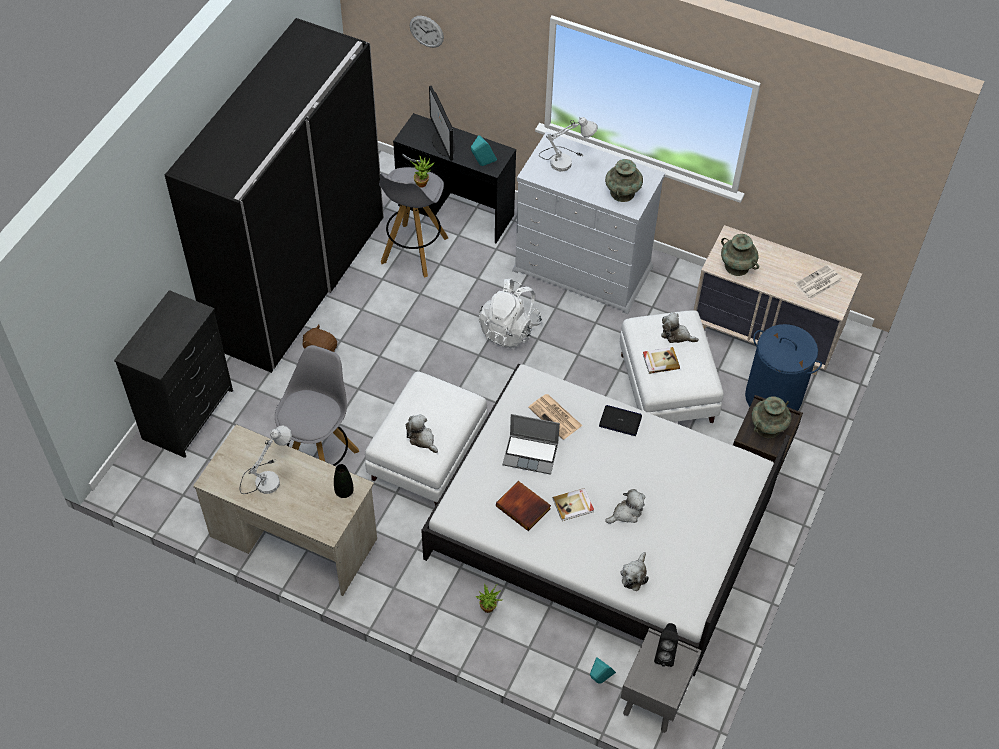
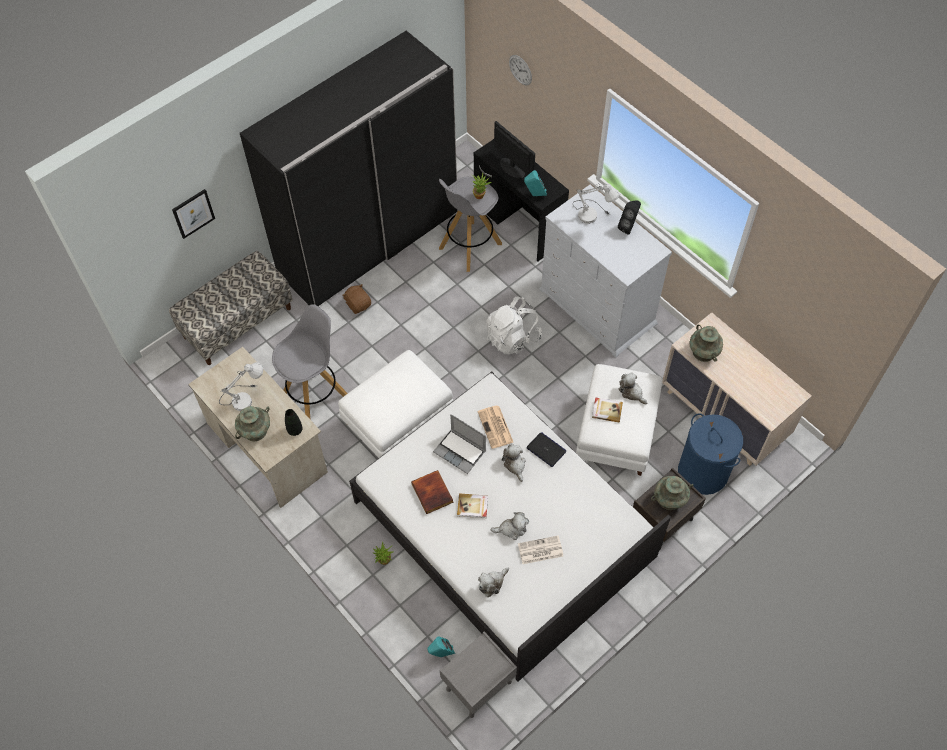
camera: 25 degrees right, 5 degrees up
(127, 288) = (193, 213): none -> picture
(188, 415) = (237, 322): black dresser -> bench
(422, 439) = (384, 407): plush toy -> plush toy (515, 465)
(443, 144) = (512, 167): monitor -> monitor turned 135 degrees clockwise
(622, 192) = (626, 257): turquoise vase -> turquoise vase (255, 431)
(665, 654) = (486, 657): black speaker -> black speaker (629, 226)
(818, 283) = (767, 391): newspaper -> newspaper (540, 550)

